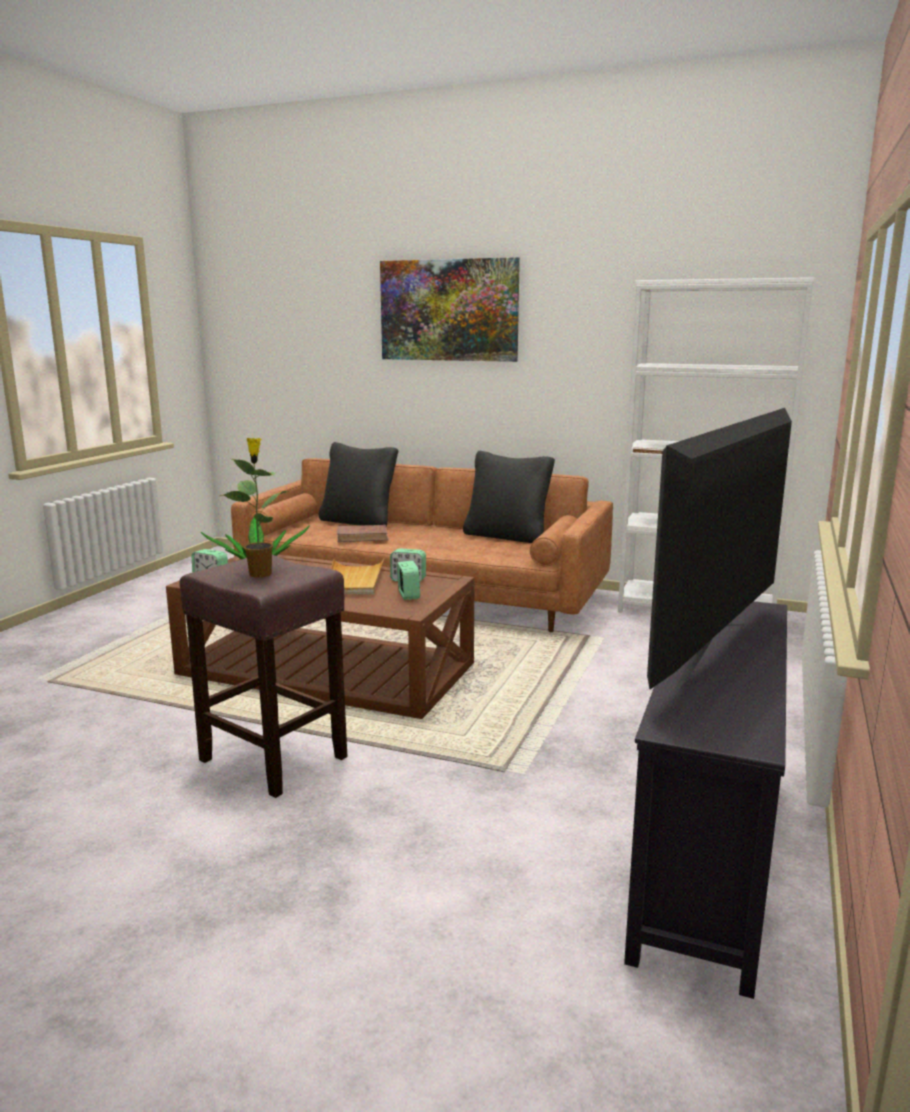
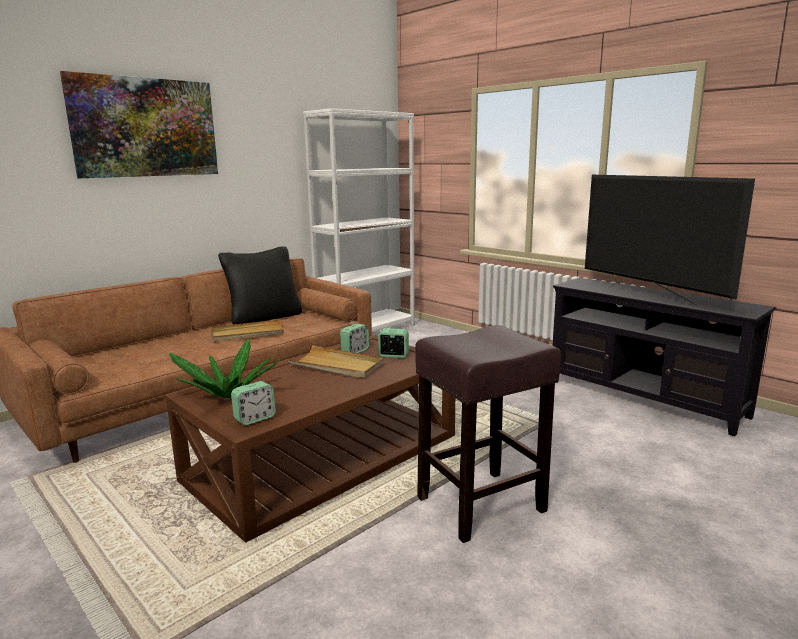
camera: 65 degrees left, 0 degrees up
(260, 573) = (484, 344): potted plant -> none
(359, 522) = (120, 350): black pillow -> none
(362, 537) = (178, 354): brown book -> none
(444, 541) = (247, 333): none -> beige tray

